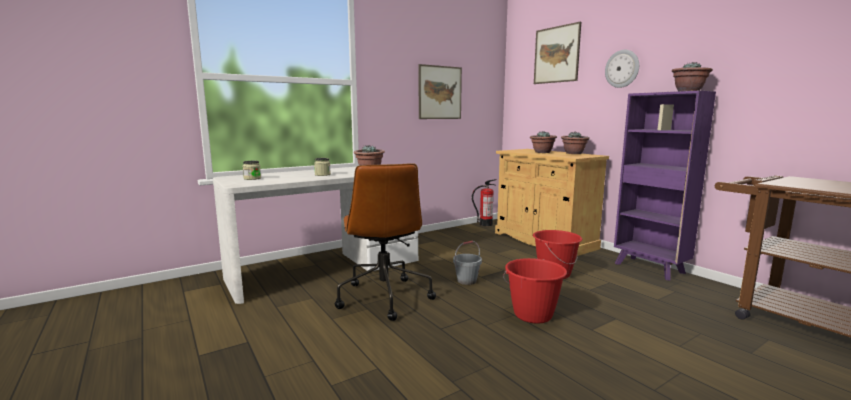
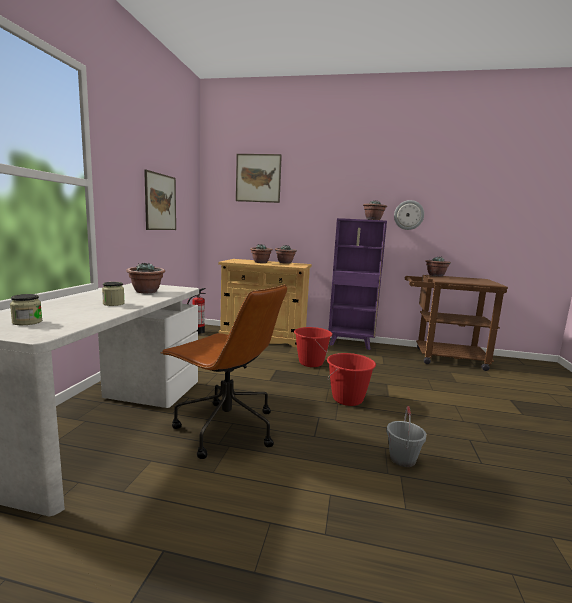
camera: 45 degrees left, 0 degrees up
(467, 281) = (266, 387): grey bucket -> grey bucket (403, 459)
(622, 69) = (318, 197): wall clock -> wall clock (408, 215)
(797, 177) = (435, 275): none -> potted plant

